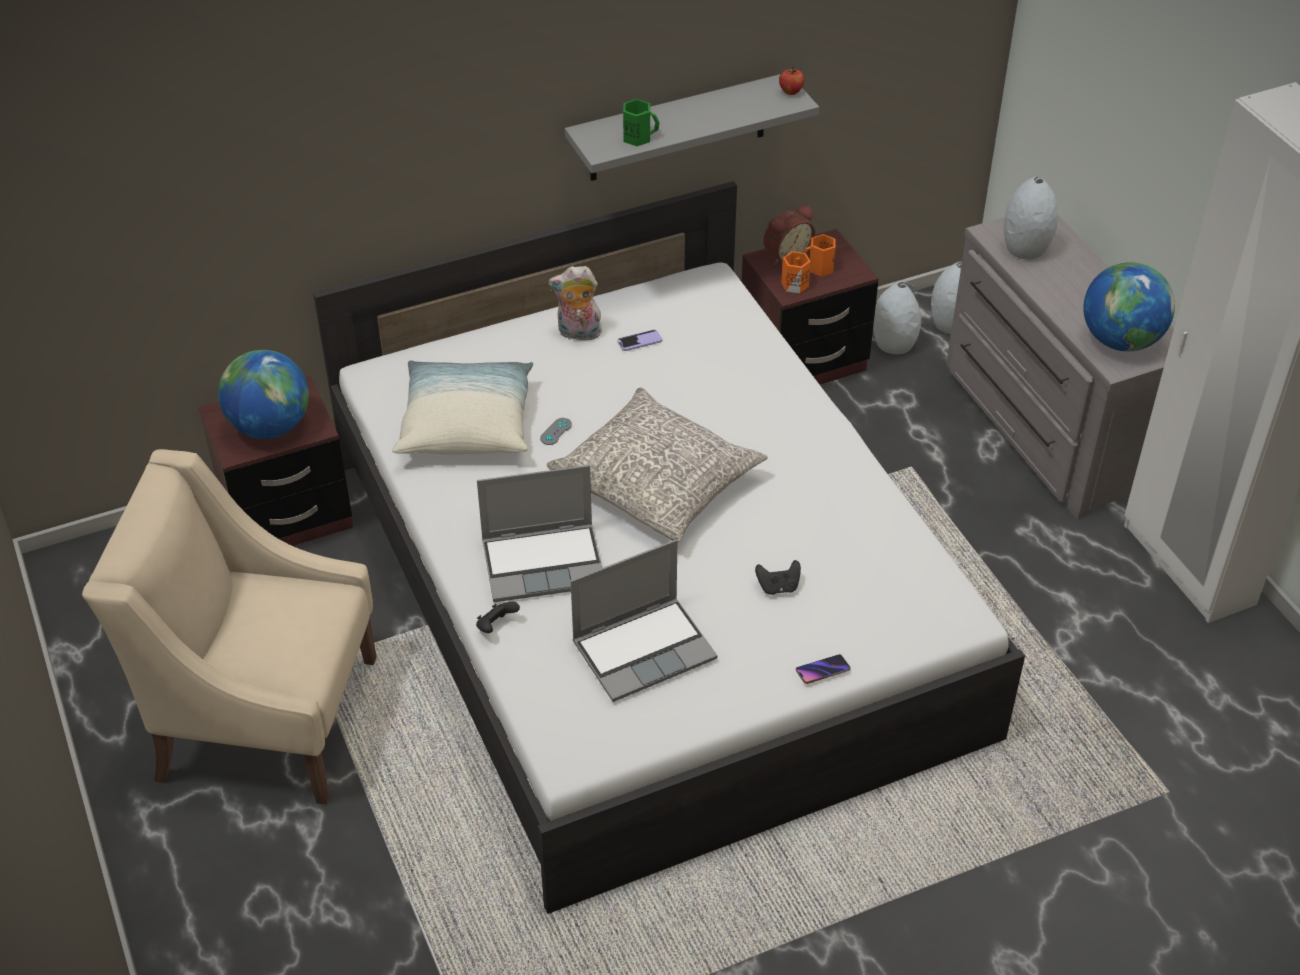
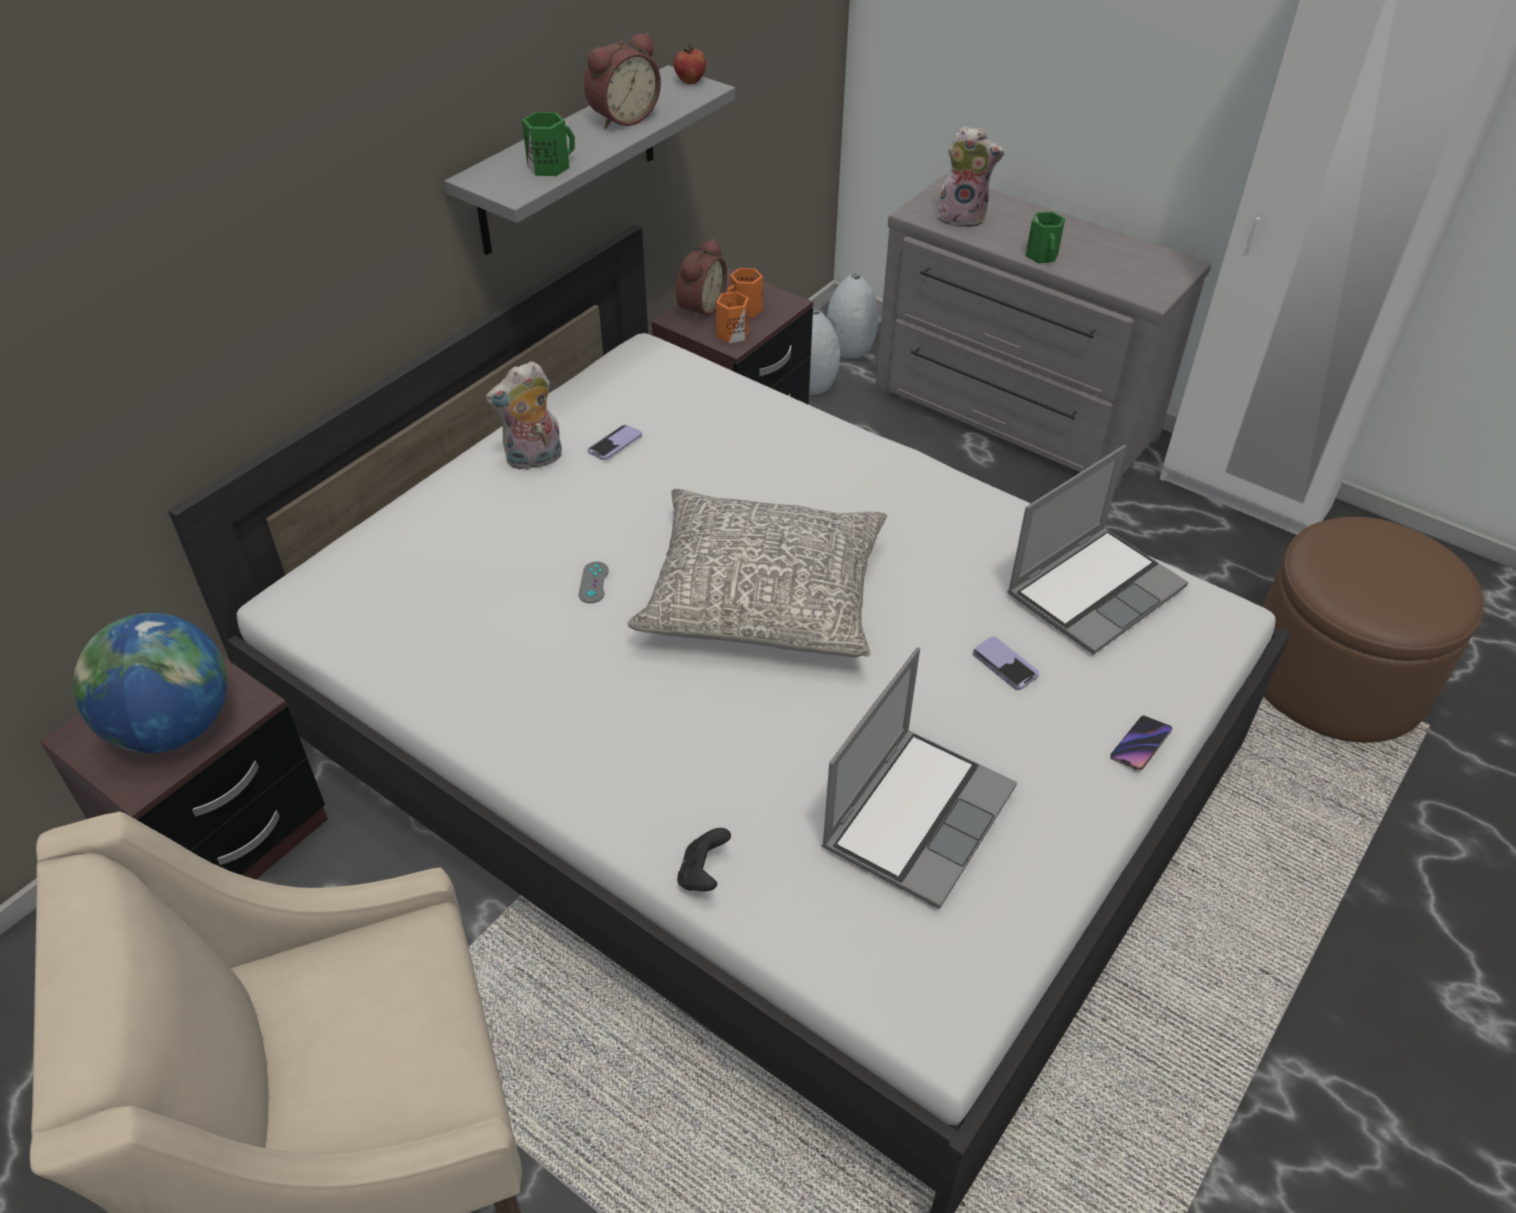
camera: 30 degrees left, 0 degrees up
(466, 424) = (468, 617): pillow -> none
(544, 563) = (702, 756): laptop -> laptop (1095, 590)
(717, 110) = (622, 117): none -> alarm clock
(778, 587) = (1005, 664): black game controller -> phone
(1024, 248) = (963, 217): grey vase -> plush toy
(1059, 303) = (1043, 255): none -> green mug
(1120, 340) = (1132, 271): globe -> none
(1128, 727) = (1336, 675): none -> brown ottoman

